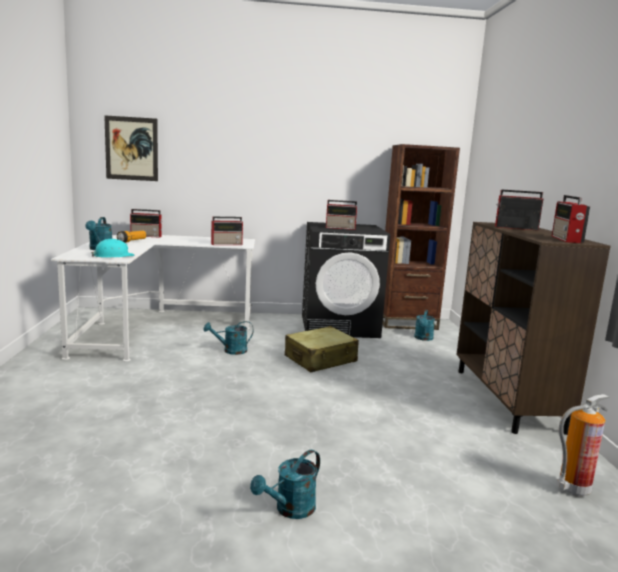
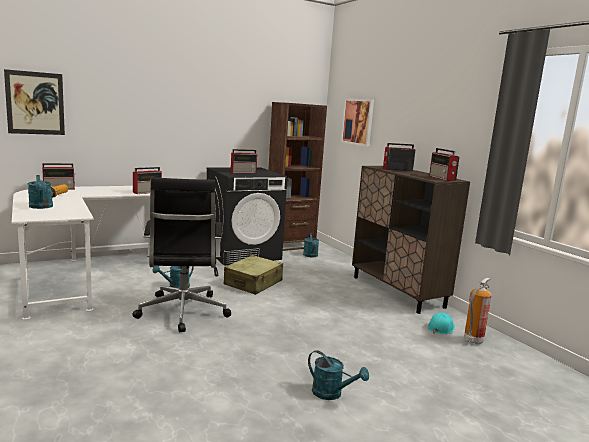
camera: 25 degrees left, 0 degrees up
(113, 256) = (68, 213): turquoise hard hat -> turquoise hard hat (441, 328)
(211, 378) = (182, 313): none -> black office chair
(290, 510) = (332, 393): turquoise watering can -> turquoise watering can turned 75 degrees counterclockwise
(496, 167) = (357, 122): none -> picture

